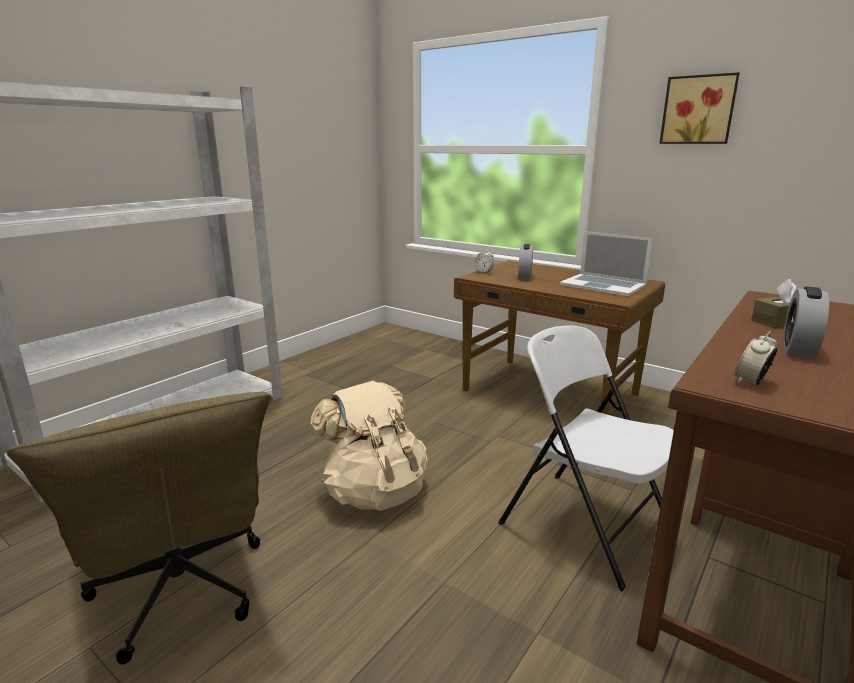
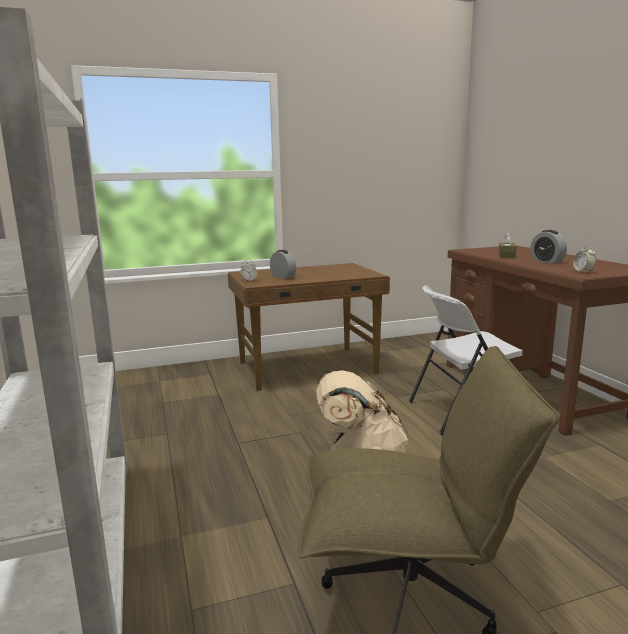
camera: 55 degrees left, 5 degrees down
(603, 285) = (338, 270): laptop -> none
(698, 110) = (346, 145): picture -> none

